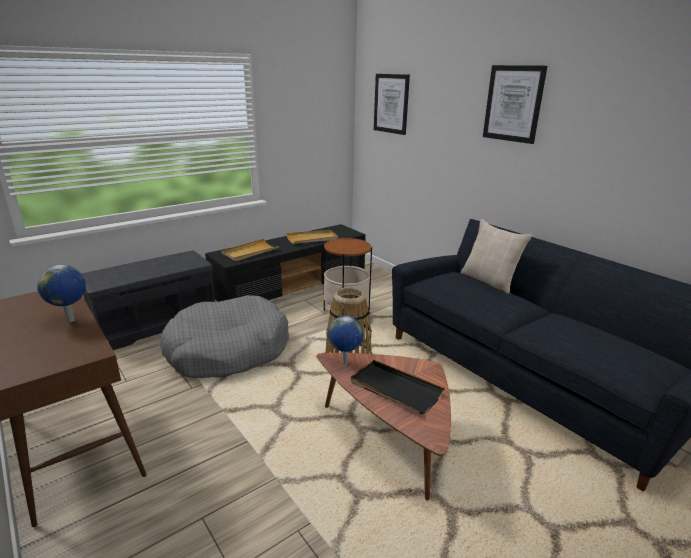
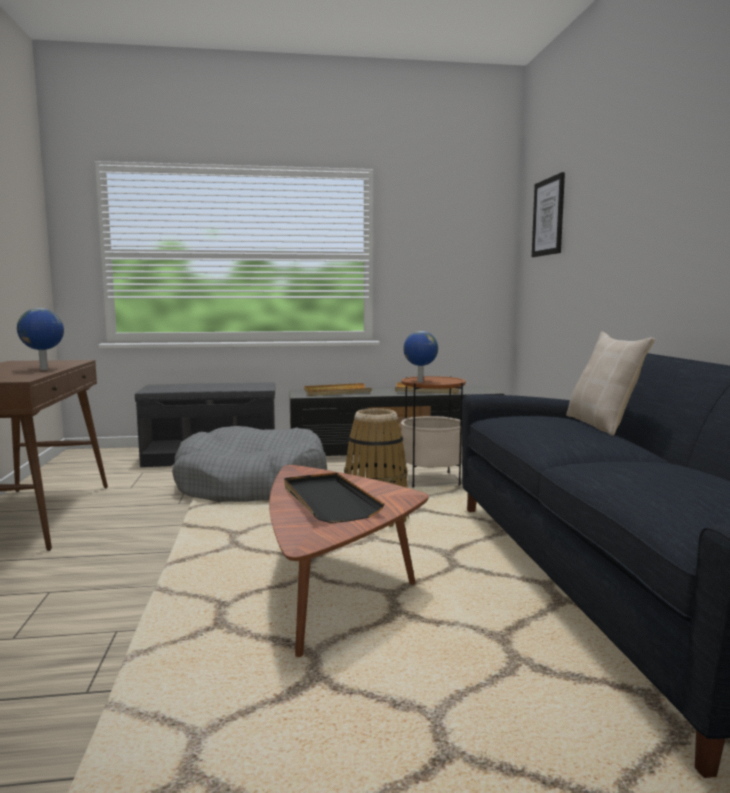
camera: 30 degrees right, 15 degrees down
(345, 363) = (305, 474): globe -> globe (420, 382)
(513, 103) = (666, 165): picture -> none

